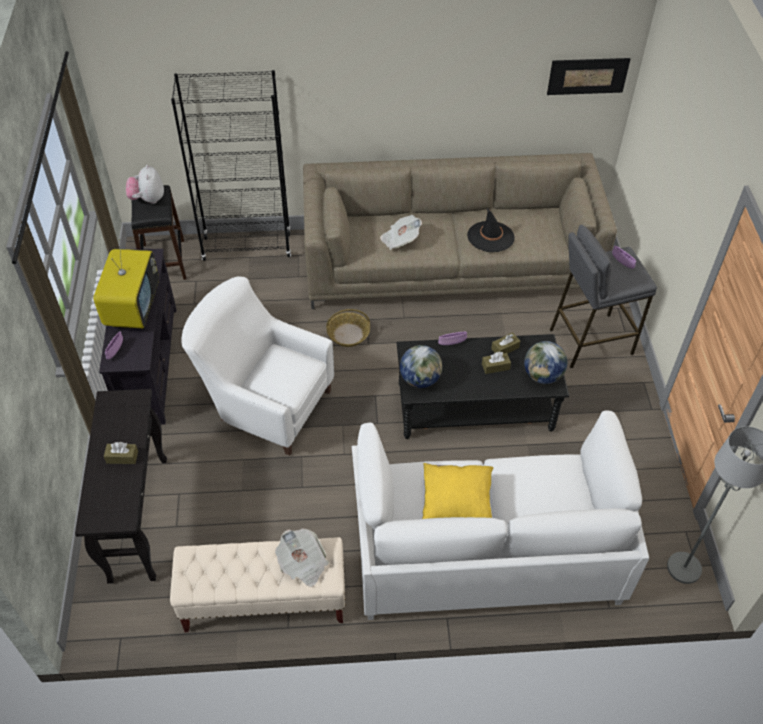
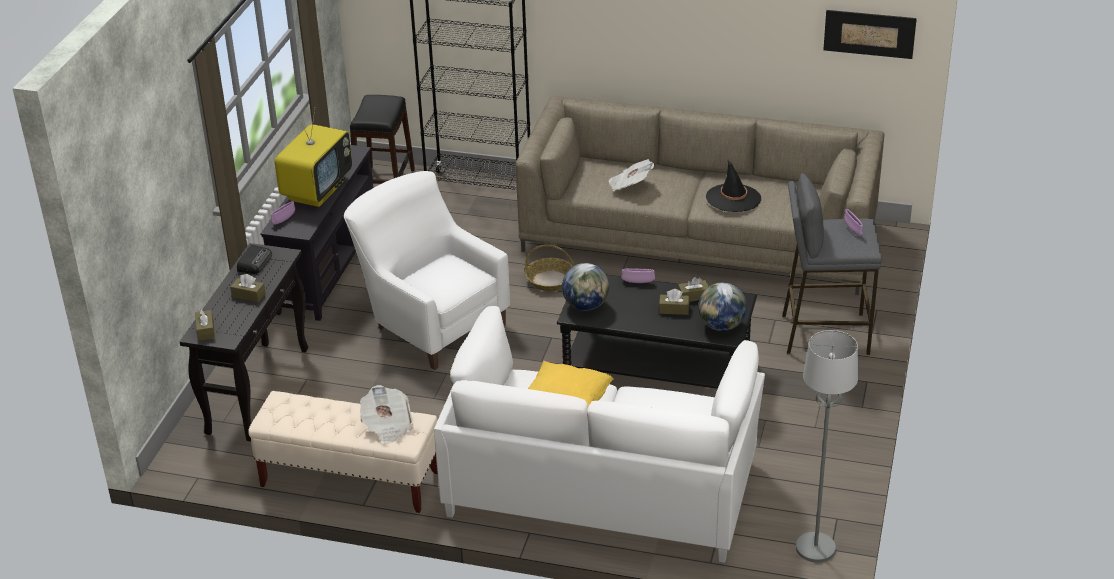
camera: 20 degrees right, 15 degrees down
(96, 513) = (205, 330): none -> brown tissue box
(112, 414) = (255, 262): none -> radio
(148, 199) = (376, 106): plush toy -> none

